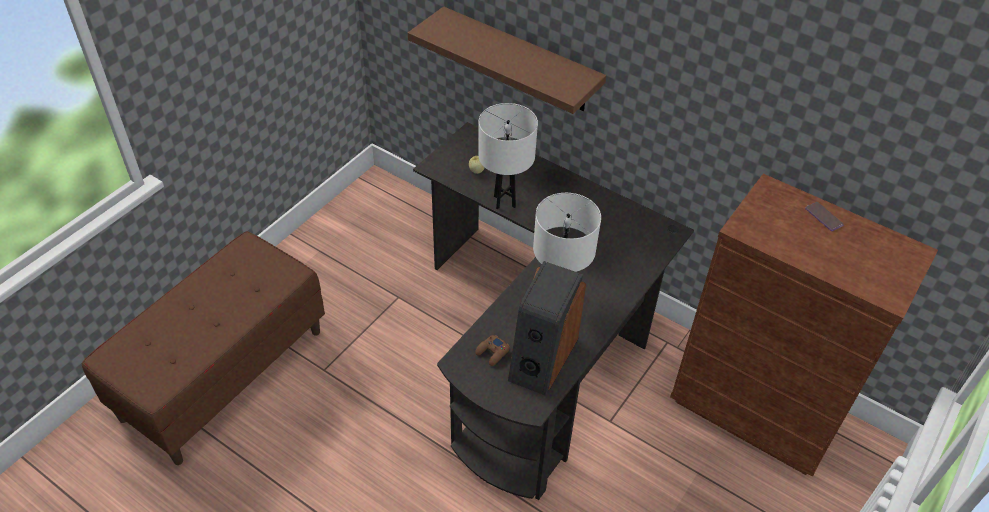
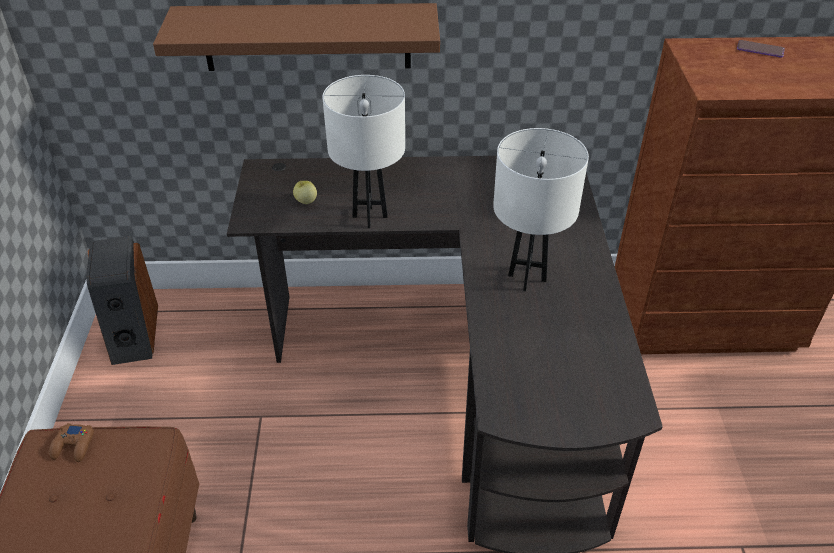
camera: 35 degrees left, 5 degrees down
(492, 352) = (527, 379): brown game controller -> brown game controller (74, 446)
(542, 358) = (582, 352): speaker -> speaker (133, 333)

